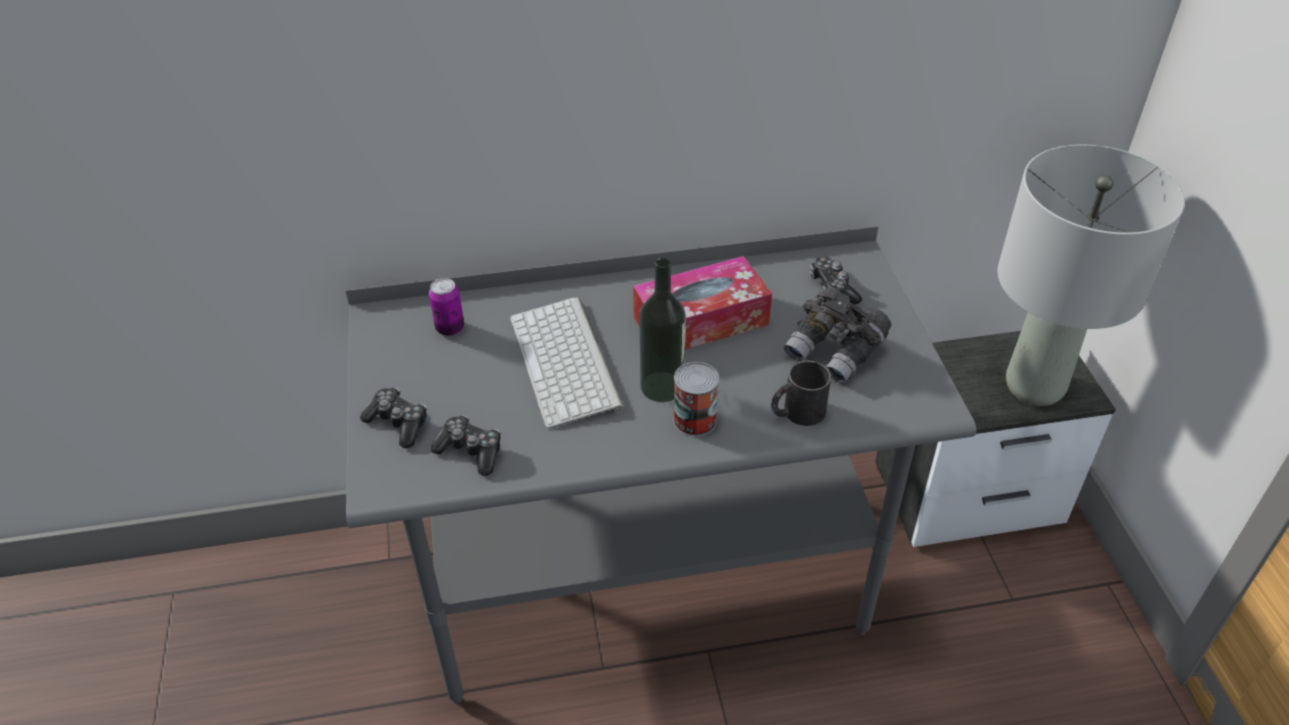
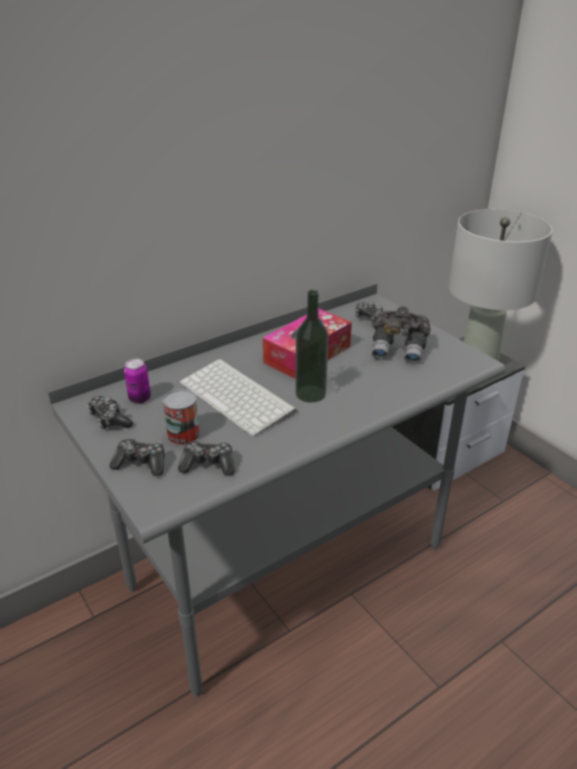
camera: 25 degrees left, 10 degrees down
(399, 348) = (110, 419): none -> game controller
(695, 420) = (345, 405): can -> can (183, 435)
(796, 413) = (403, 385): black mug -> none

